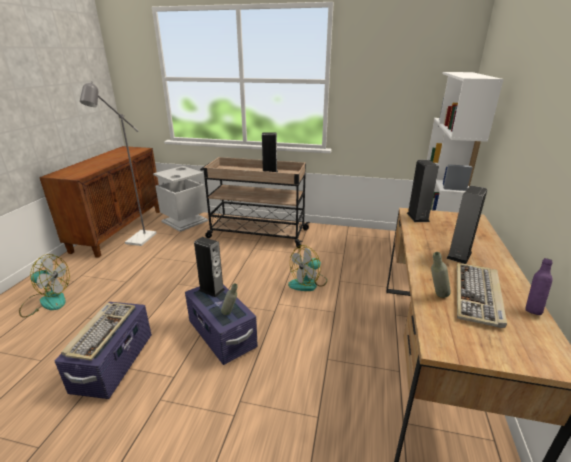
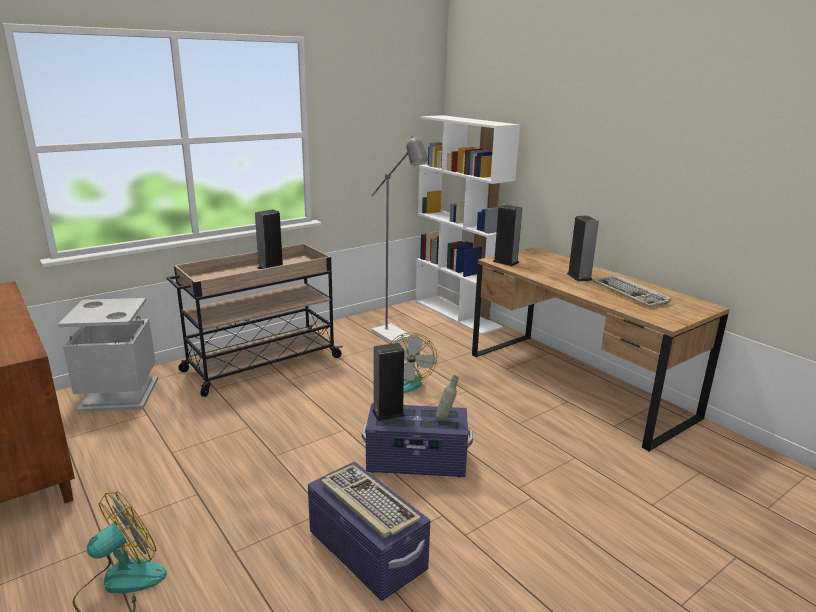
camera: 50 degrees left, 5 degrees down
(138, 241) = (96, 450): grey floor lamp -> grey floor lamp (396, 337)
(436, 296) = (618, 302): grey bottle -> none
(531, 310) = (659, 290): purple bottle -> none

